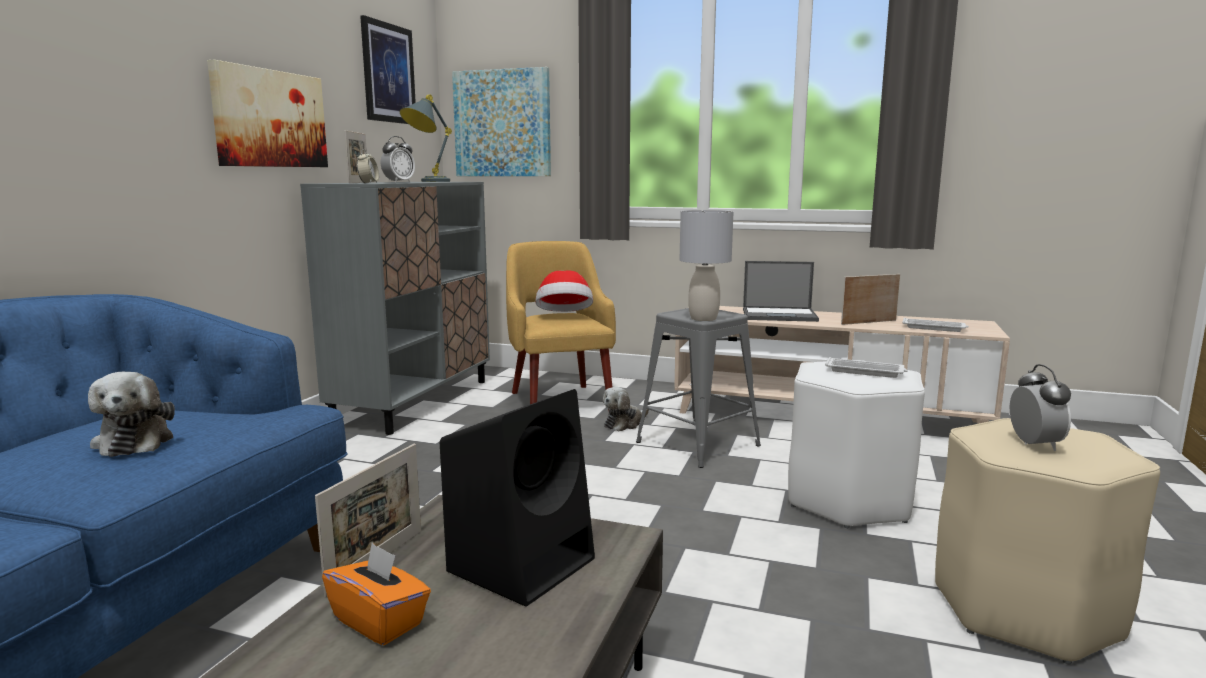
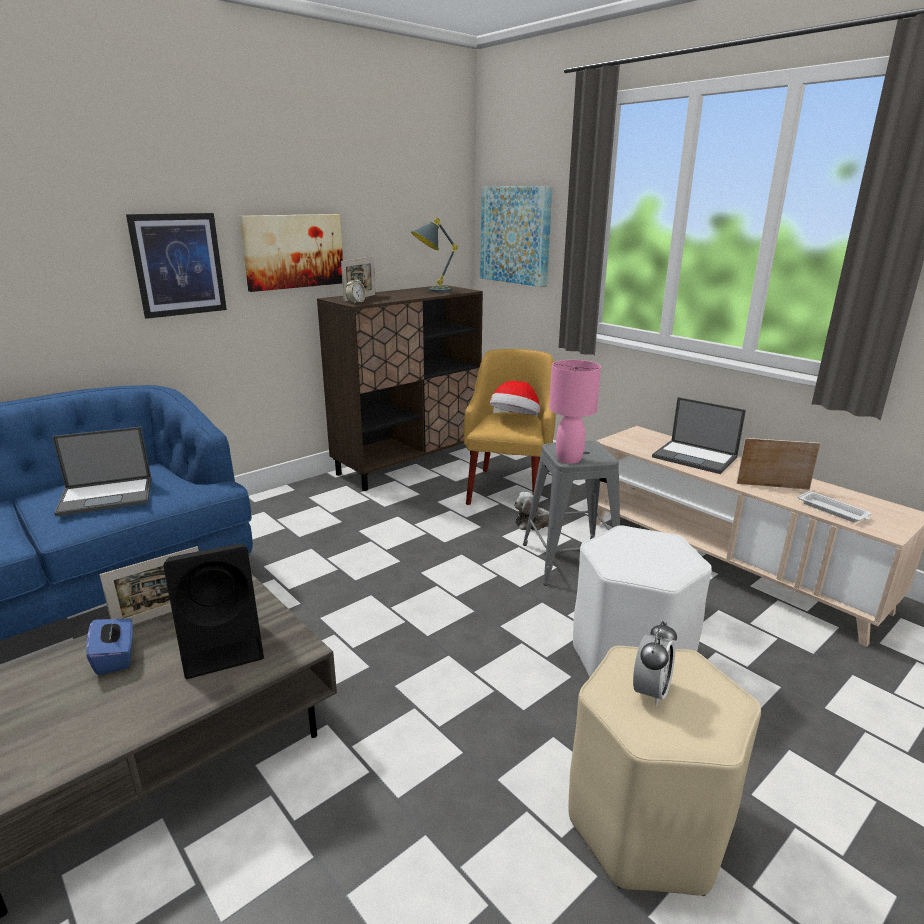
camera: 30 degrees right, 10 degrees up
(135, 441) = (108, 496): plush toy -> laptop
(379, 621) = (115, 657): orange tissue box -> blue tissue box
(388, 73) = (415, 197): picture -> picture (178, 265)
(399, 182) = (392, 297): alarm clock -> none
(415, 402) = (408, 464): grey cabinet -> brown cabinet
(703, 318) = (568, 459): grey table lamp -> pink table lamp
(866, 372) = (651, 554): white tray -> none

